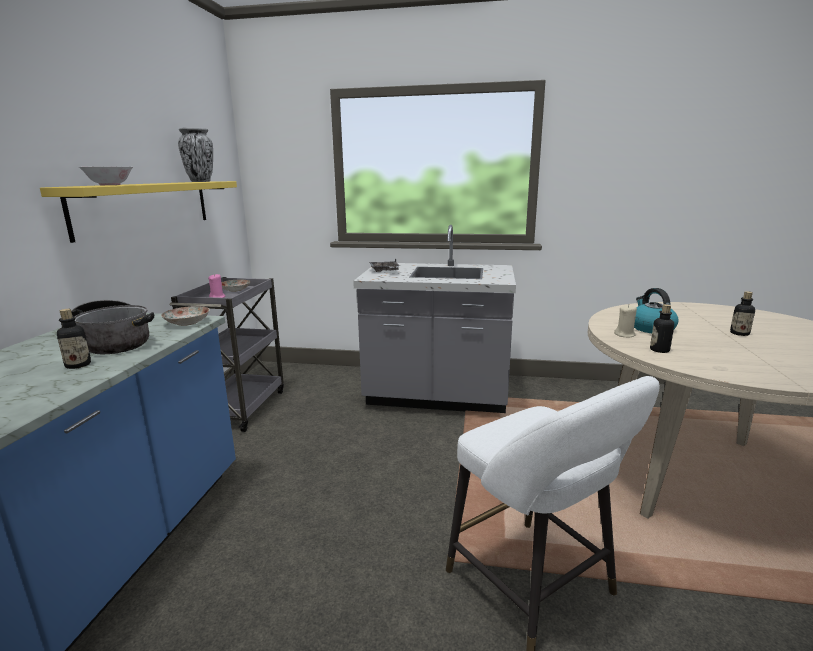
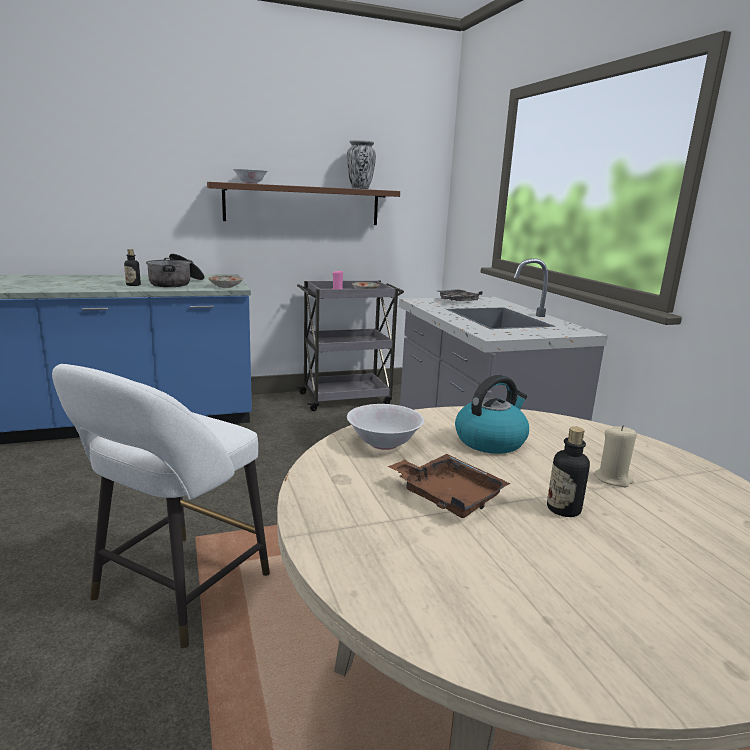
camera: 60 degrees right, 0 degrees up
(146, 206) = (303, 205): yellow shelf -> brown shelf
(624, 335) = (431, 425): beige candle -> beige candle (613, 479)
(659, 350) = (383, 443): bottle -> white bowl
(734, 350) = (447, 496): none -> brown tray

